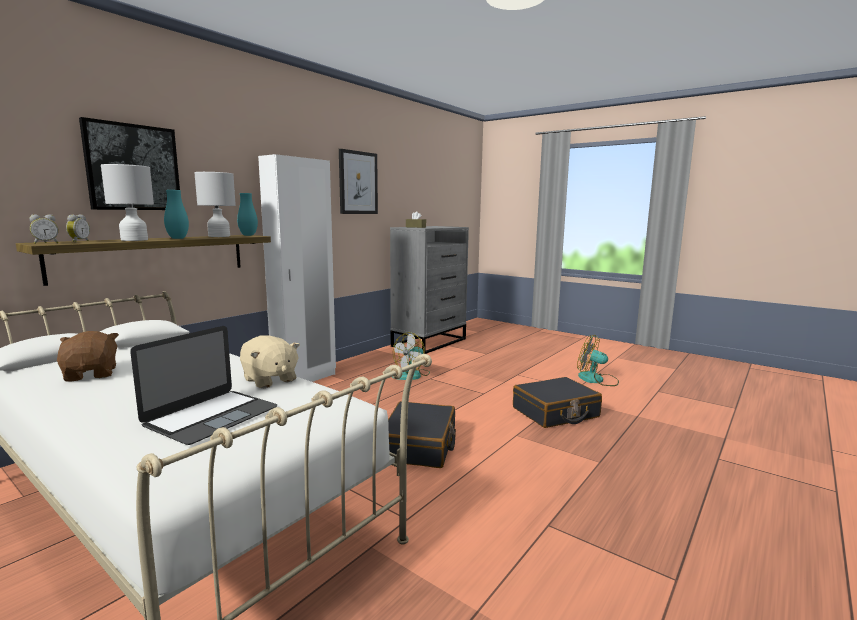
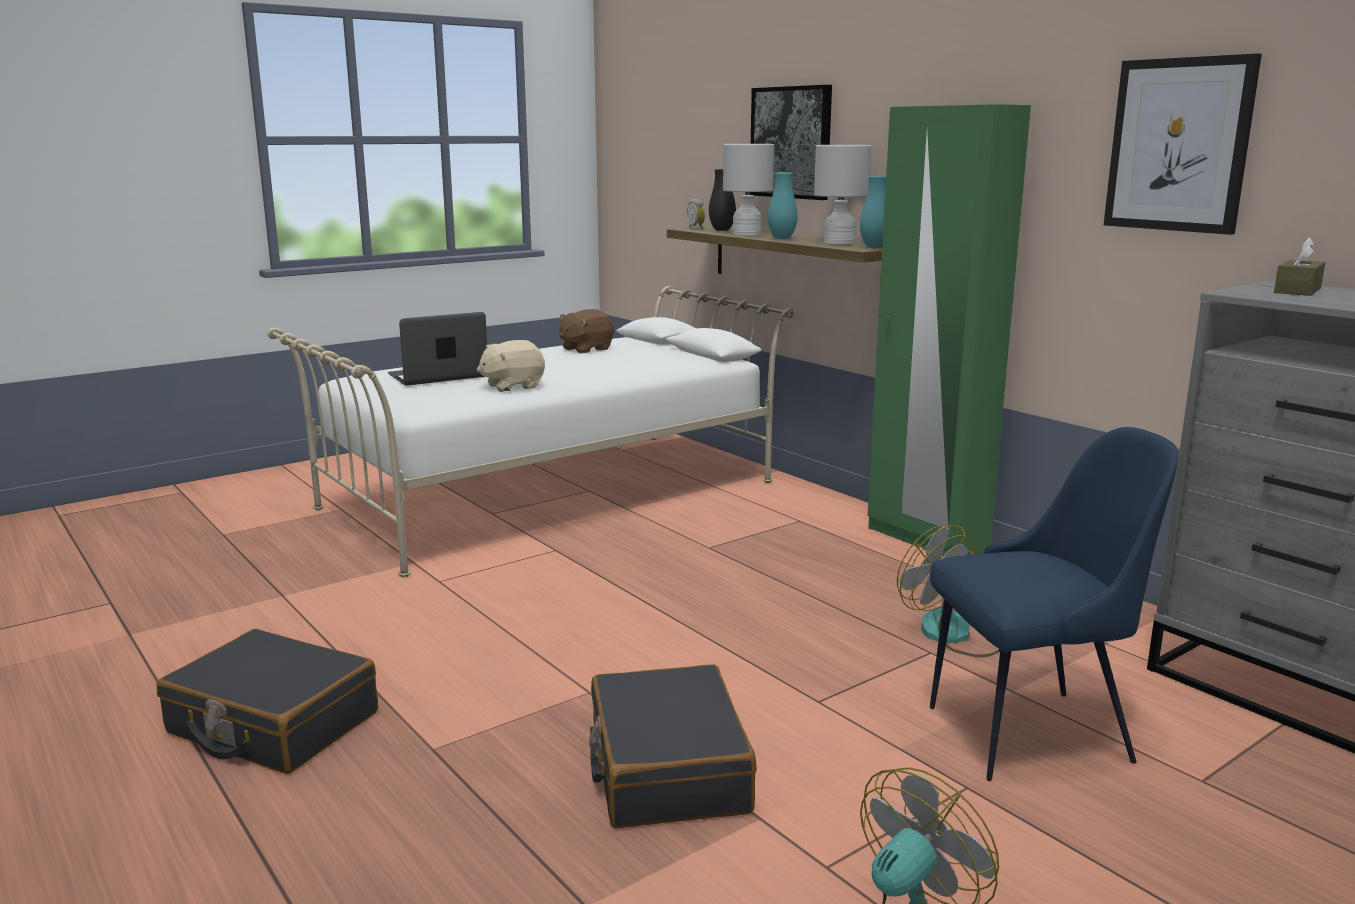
camera: 105 degrees right, 5 degrees up
(78, 241) = (722, 230): alarm clock -> black vase
(92, 374) = (585, 349): brown plush toy -> brown plush toy turned 150 degrees clockwise
(211, 416) = (438, 376): laptop -> laptop turned 105 degrees clockwise
(305, 379) = (926, 540): white wardrobe -> green wardrobe
(419, 446) = (604, 605): black suitcase -> black suitcase (272, 724)
(478, 367) = (1029, 733): none -> blue chair

